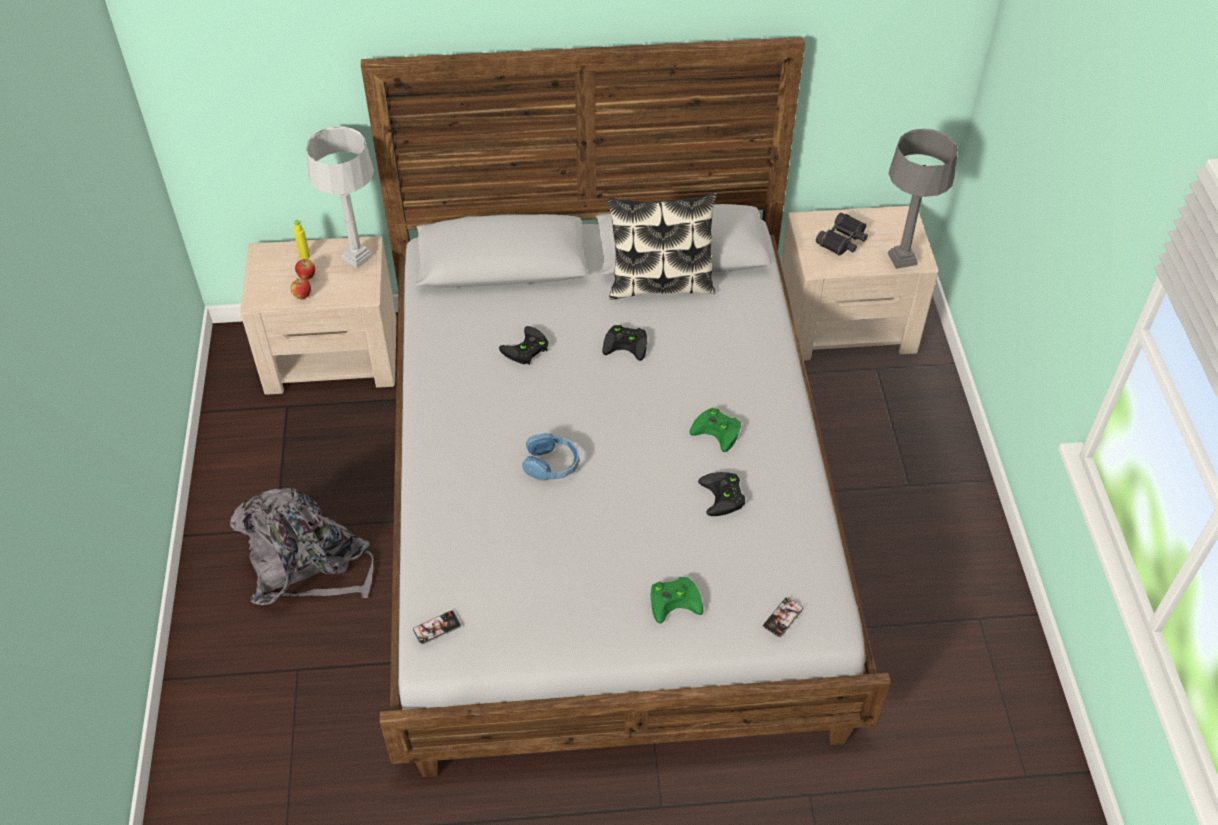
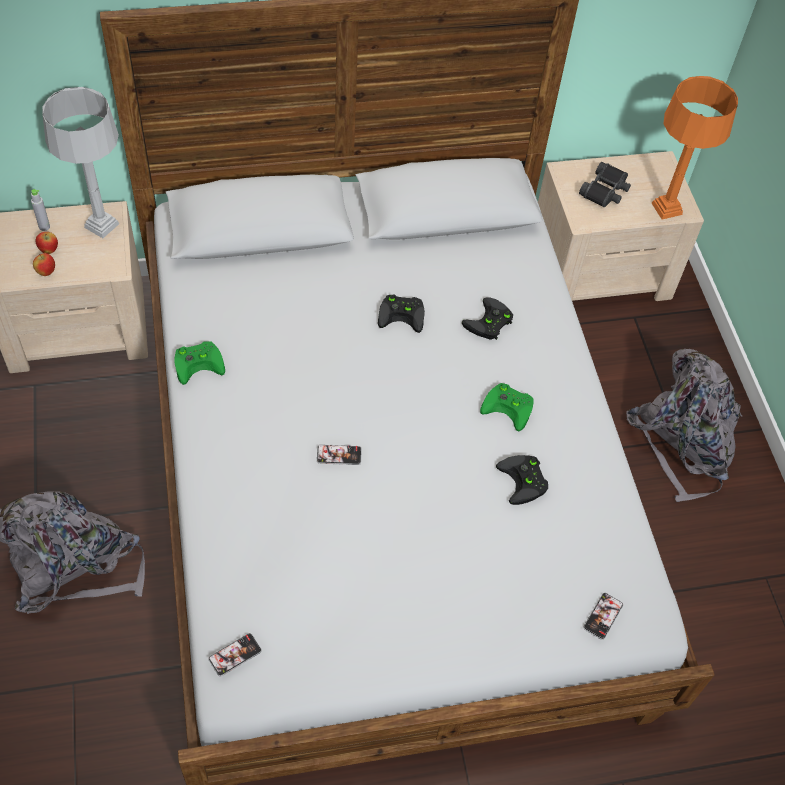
camera: 10 degrees left, 5 degrees up
(305, 256) = (44, 227): yellow bottle -> grey bottle
(526, 350) = (296, 326): black game controller -> black game controller (489, 323)
(551, 464) = (339, 455): blue headphones -> phone
(660, 283) = (429, 246): pillow -> none
(676, 599) = (489, 603): green game controller -> green game controller (200, 362)
(902, 259) = (666, 209): grey table lamp -> orange table lamp
(912, 488) = (684, 442): none -> grey backpack

